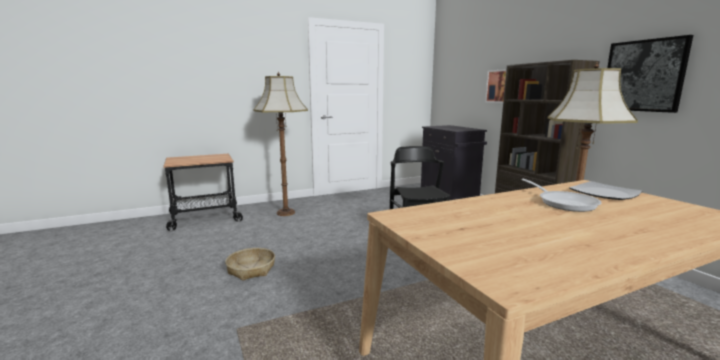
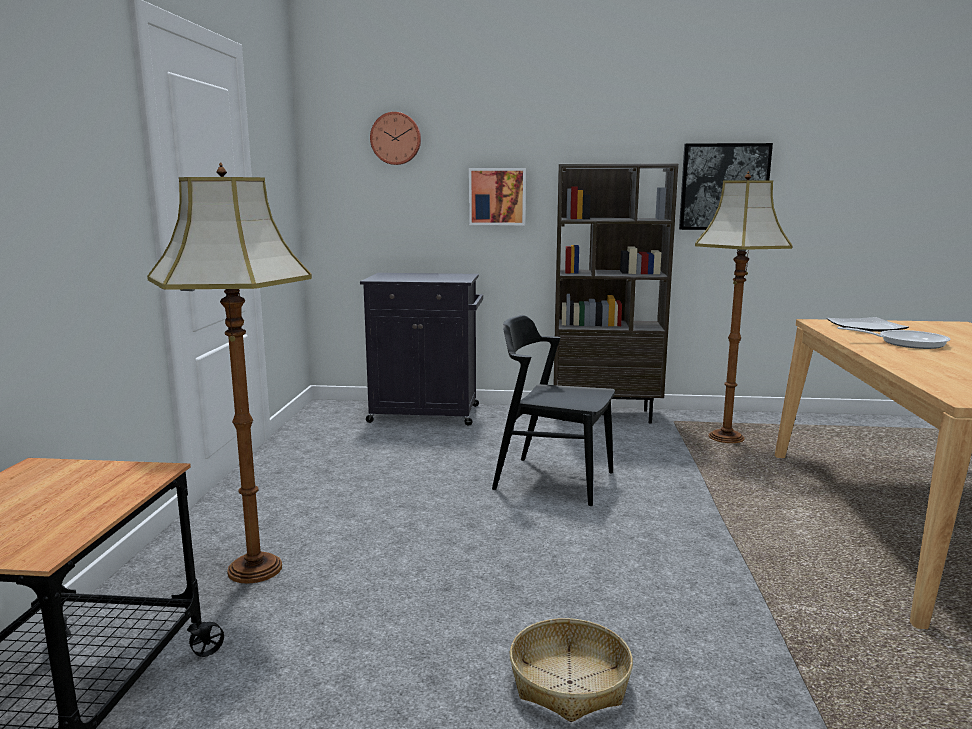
camera: 60 degrees left, 0 degrees up
(464, 57) = (396, 138): none -> wall clock

